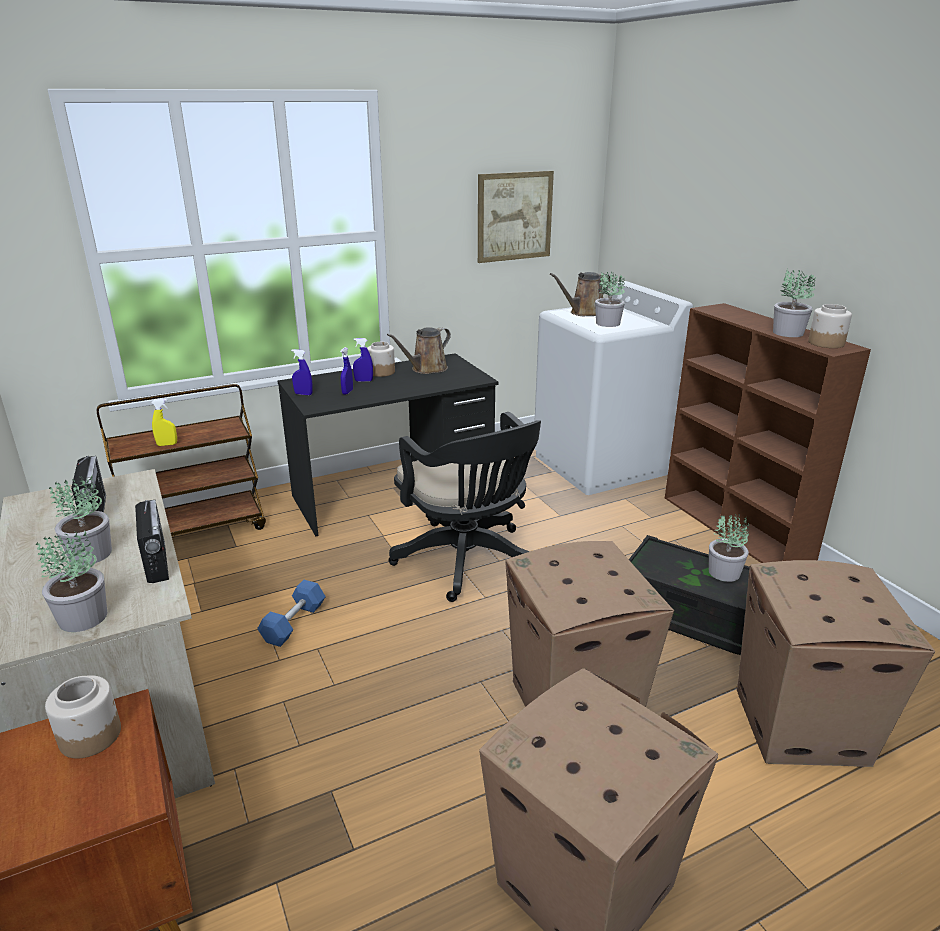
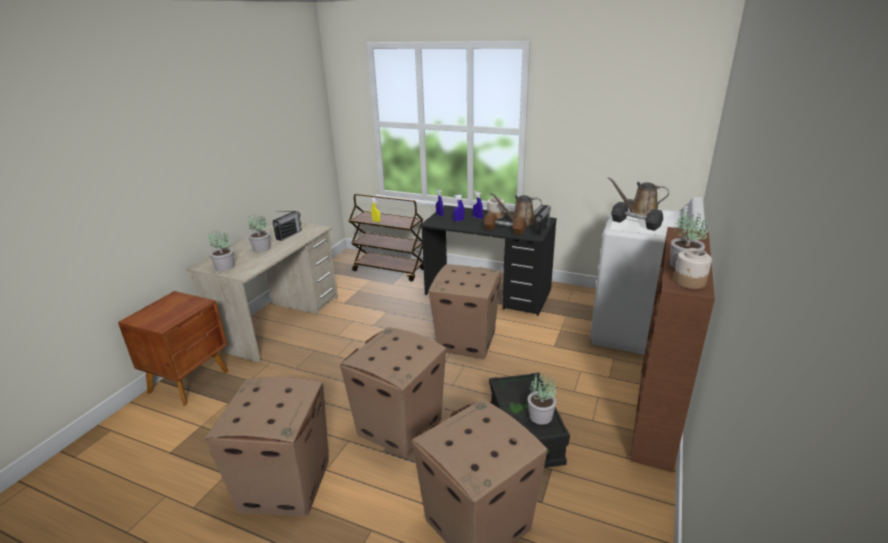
camera: 50 degrees right, 0 degrees up
(91, 735) = (186, 304): jar -> none
(156, 562) = (268, 260): radio -> radio (541, 229)
(294, 623) = (361, 325): blue dumbbell -> none
(432, 384) = (504, 230): none -> brown dumbbell
(468, 562) = (465, 341): black office chair -> cardboard box
(514, 216) = (627, 132): picture -> none
(607, 323) = (635, 224): potted plant -> grey dumbbell

